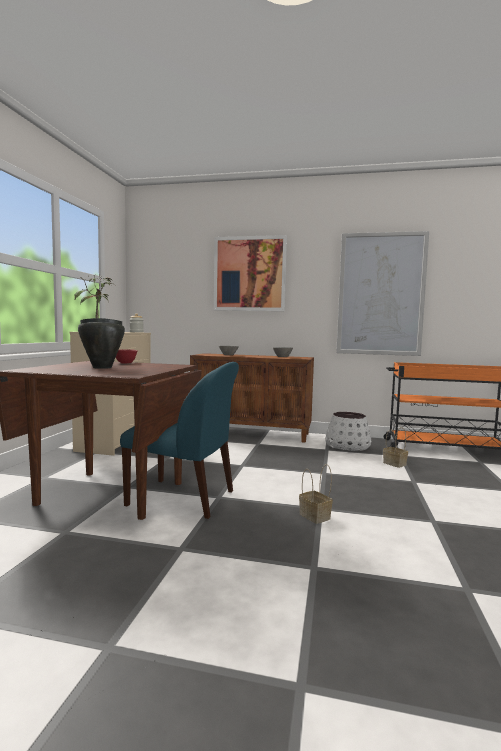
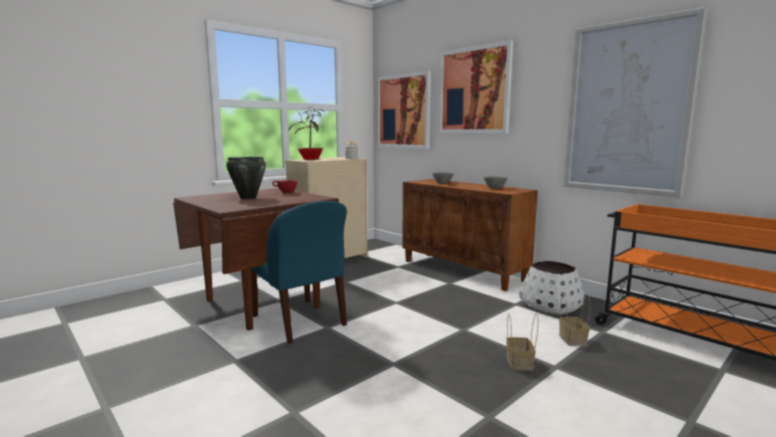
camera: 35 degrees right, 5 degrees up
(168, 289) = (403, 111): none -> picture
(316, 516) = (375, 370): basket -> basket (520, 363)

